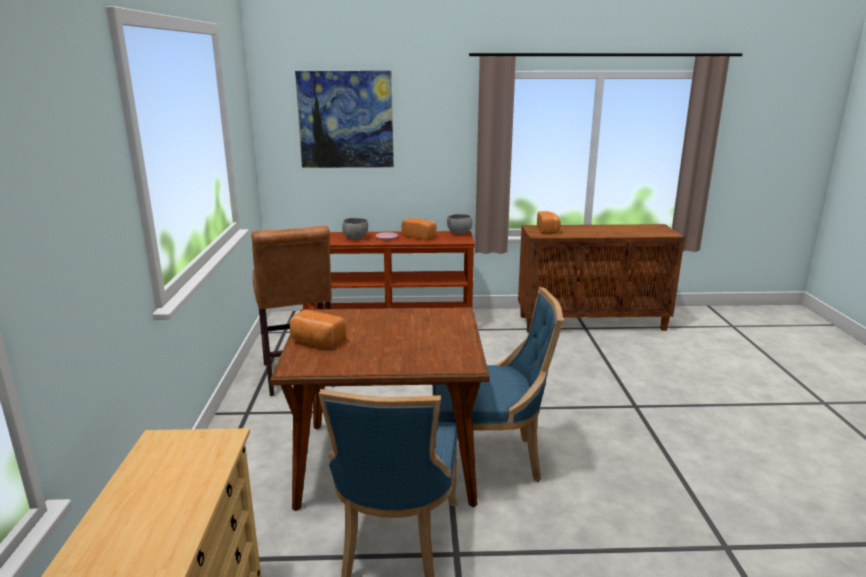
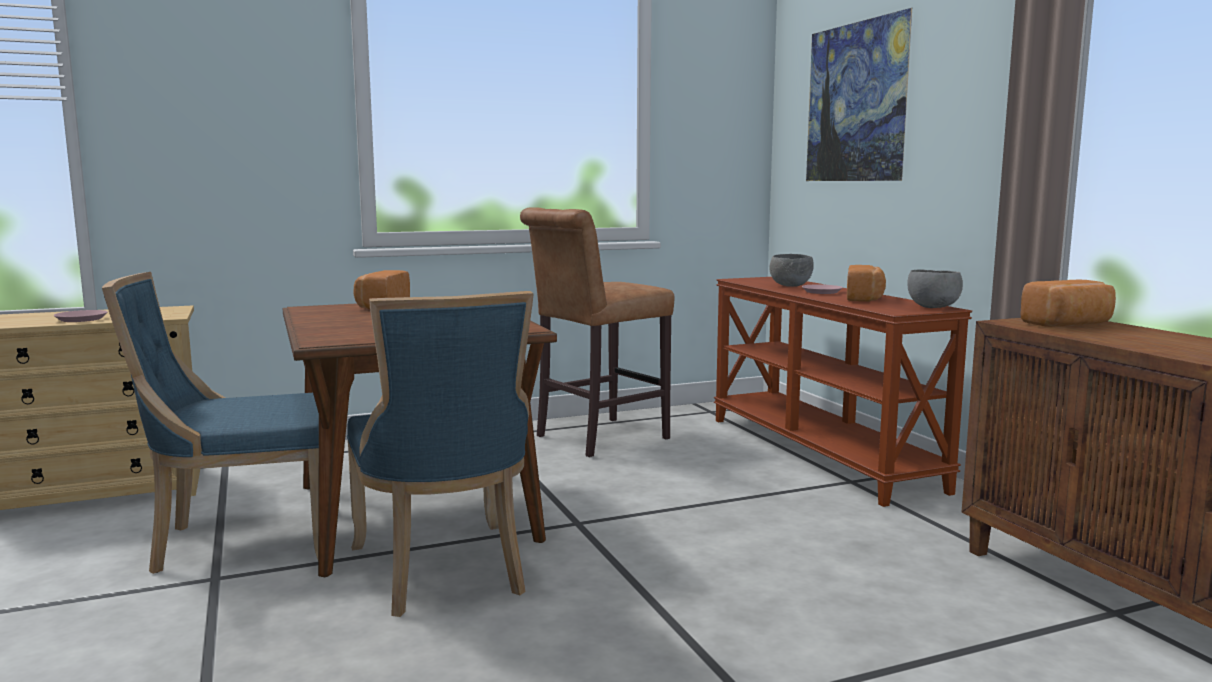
camera: 70 degrees right, 10 degrees down
(188, 489) = (81, 319): none -> pink plate

